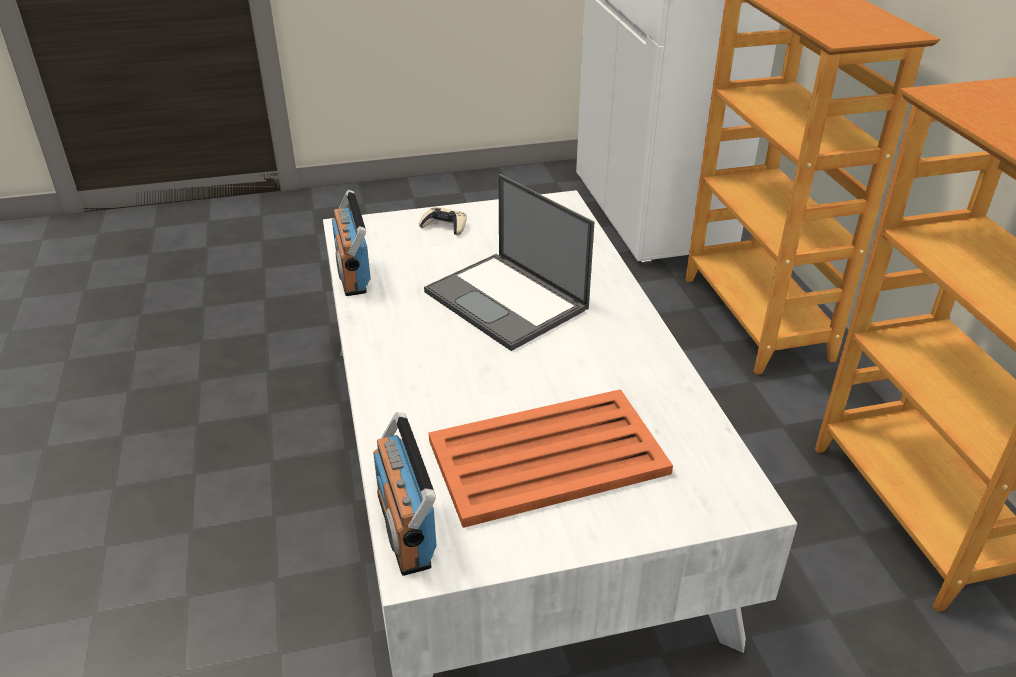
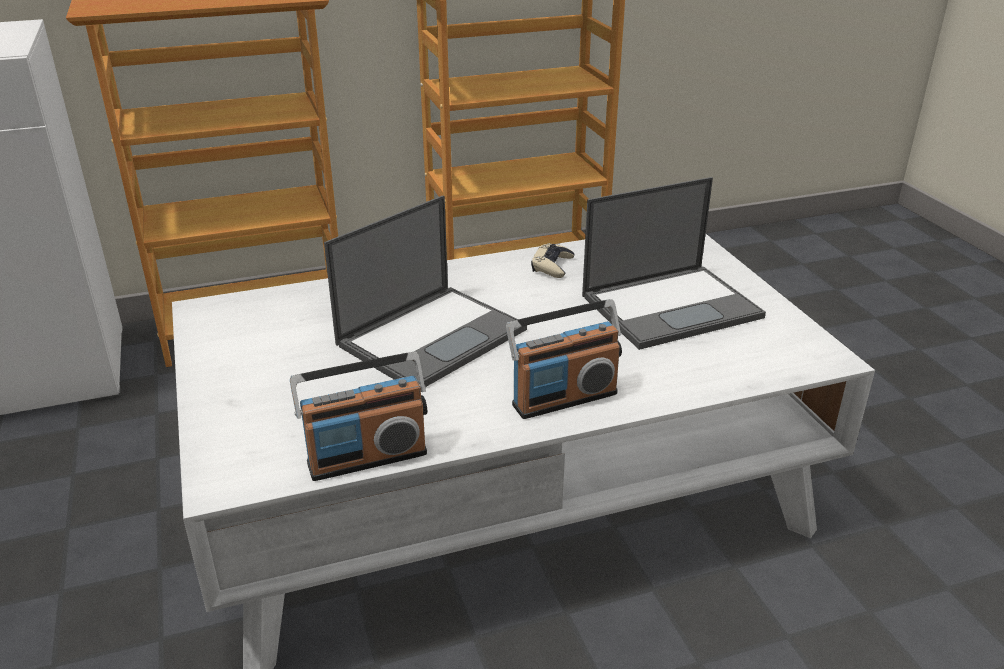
camera: 95 degrees left, 5 degrees down
(405, 528) = (792, 367): radio -> radio (564, 398)
(444, 226) = (244, 392): beige game controller -> beige game controller (552, 266)
(550, 457) = (672, 306): orange tray -> laptop

